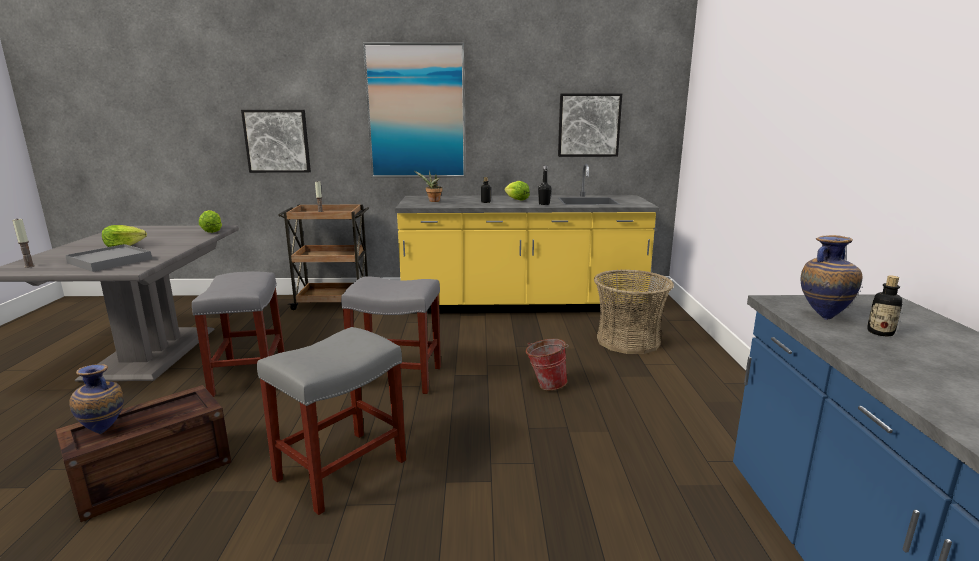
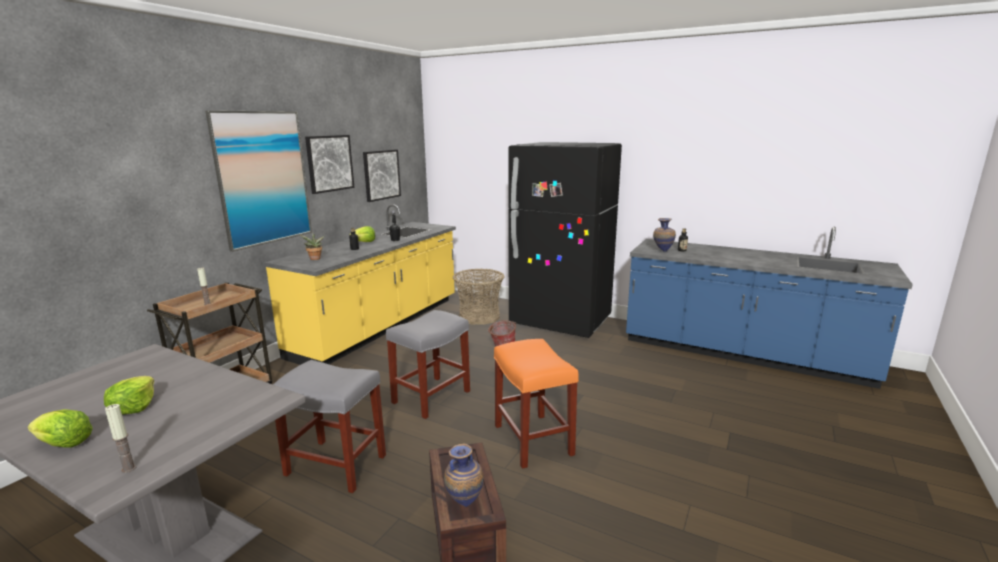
camera: 60 degrees left, 0 degrees up
(110, 261) = (208, 412): grey tray -> none
(212, 231) = (159, 356): lettuce -> lettuce (64, 444)
(277, 141) = (111, 233): picture -> picture (329, 163)
(342, 468) = (532, 439): grey stool -> orange stool
(709, 399) = (560, 322): none -> black fridge

